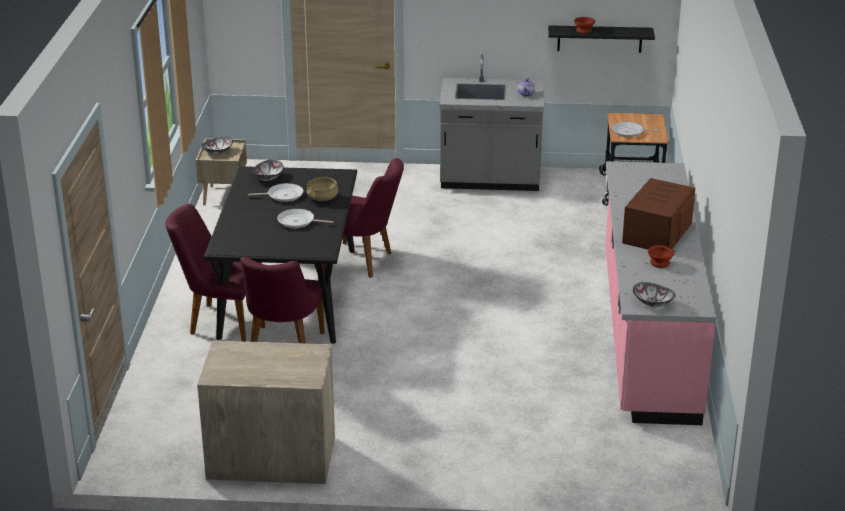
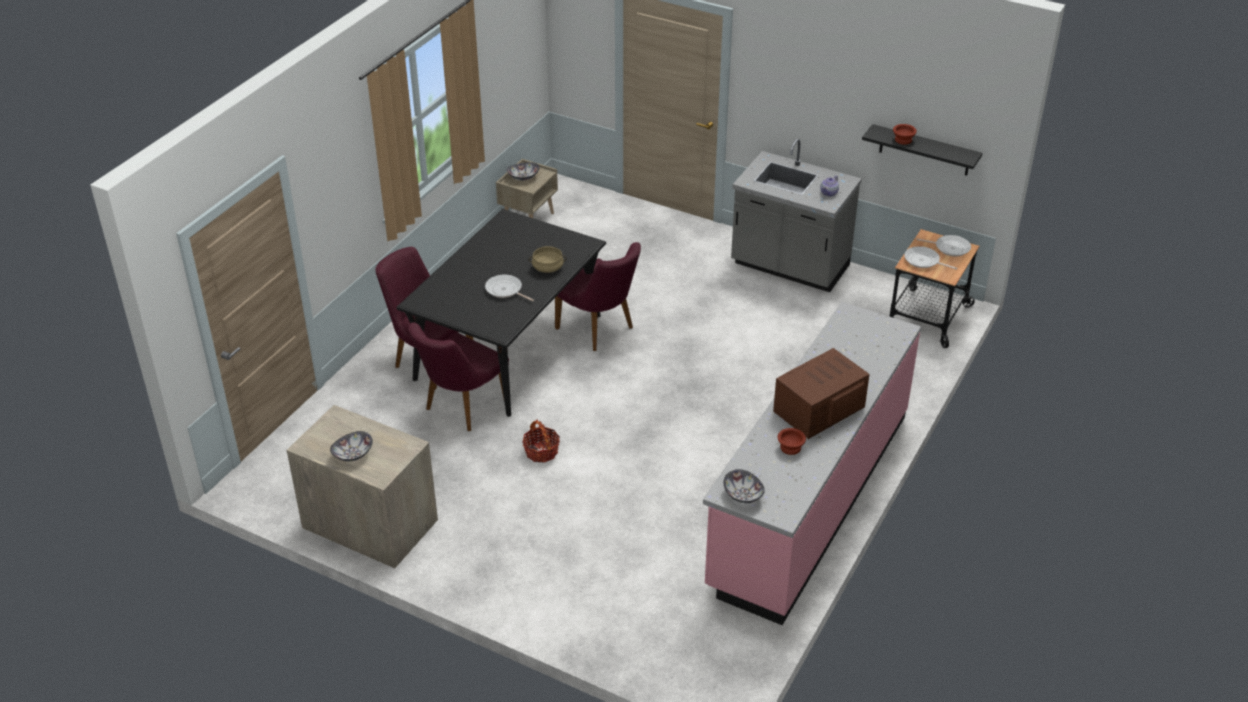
camera: 25 degrees right, 10 degrees up
(268, 178) = (517, 230): bowl -> bowl (353, 455)
(283, 195) = (515, 255): frying pan -> frying pan (950, 248)
(387, 361) = (541, 452): none -> basket

